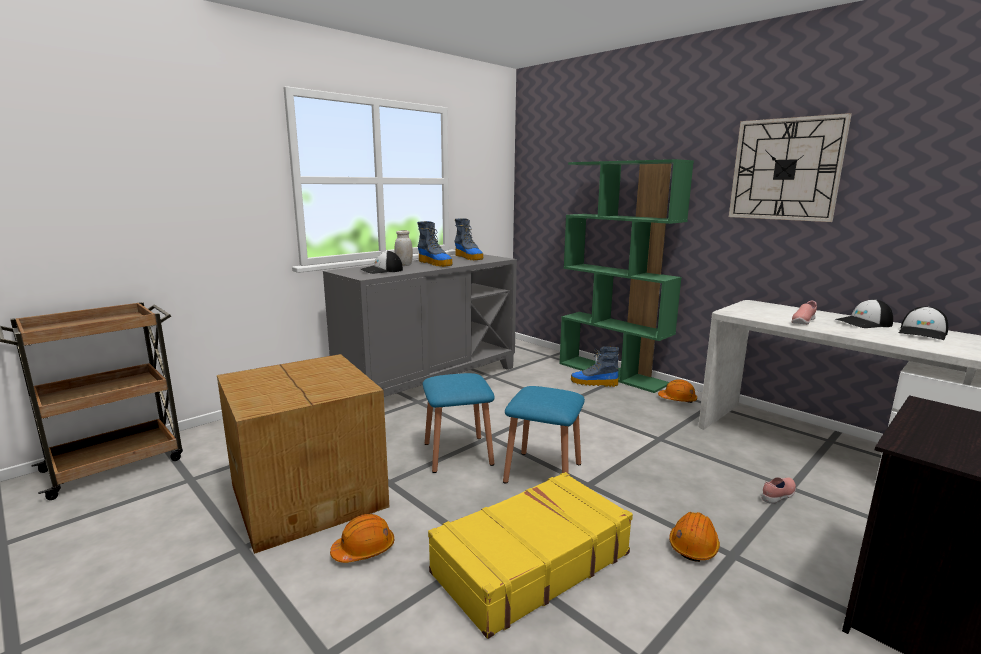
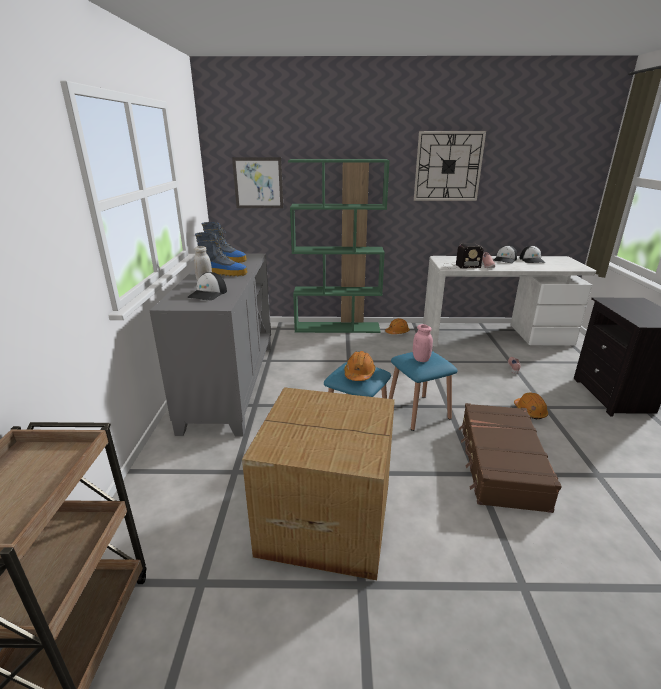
camera: 45 degrees left, 10 degrees up
(364, 549) = (427, 521): orange hard hat -> orange hard hat (359, 374)
(530, 562) = (500, 464): yellow suitcase -> brown suitcase
(538, 394) = (421, 359): none -> pink jar
(557, 190) = (258, 183): none -> picture
(593, 383) = (339, 339): boot -> none
(755, 314) = (459, 266): none -> radio

